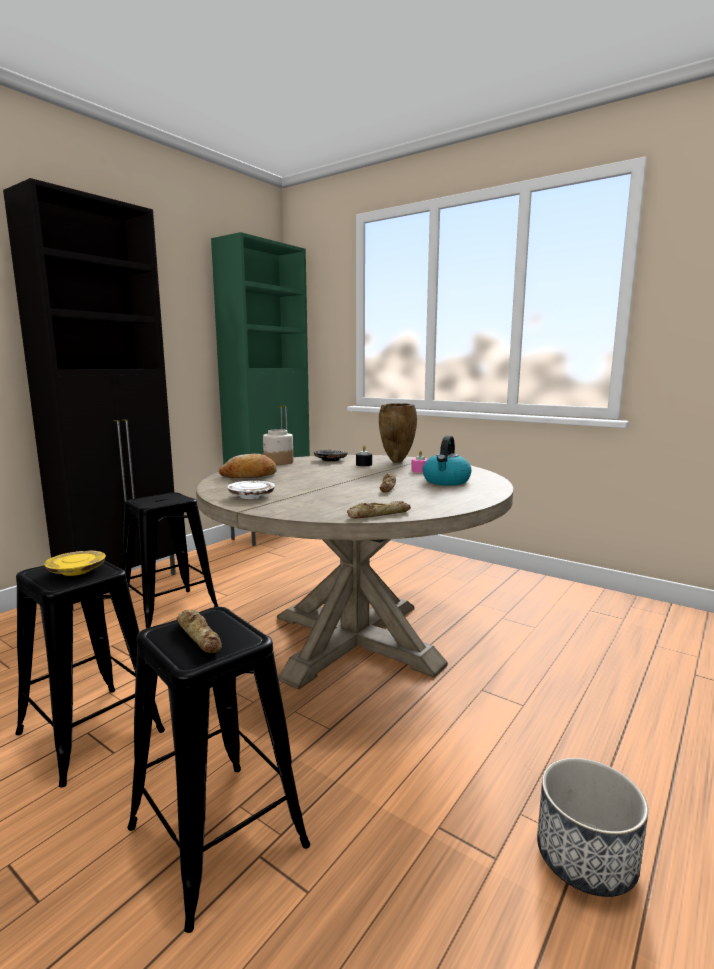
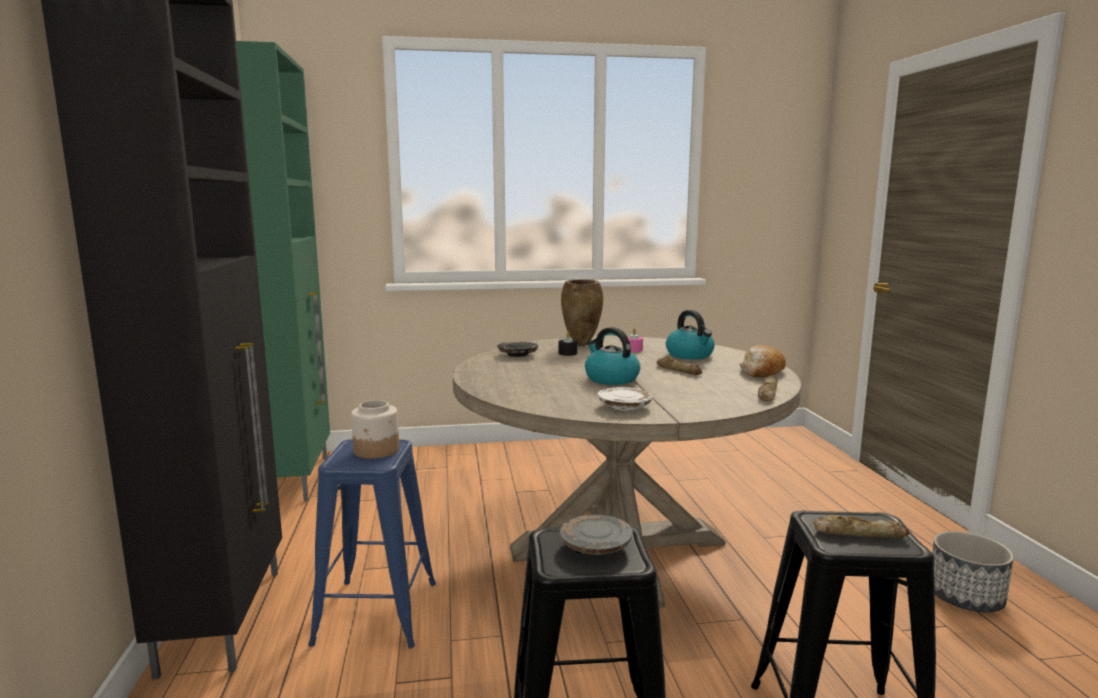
camera: 45 degrees left, 0 degrees up
(76, 571) = (595, 546): yellow plate -> grey plate
(169, 610) = (376, 612): black stool -> blue stool
(249, 475) = (523, 388): bread -> bread (761, 371)
(278, 462) = (480, 368): jar -> jar (376, 451)
(318, 482) = (610, 379): none -> kettle

